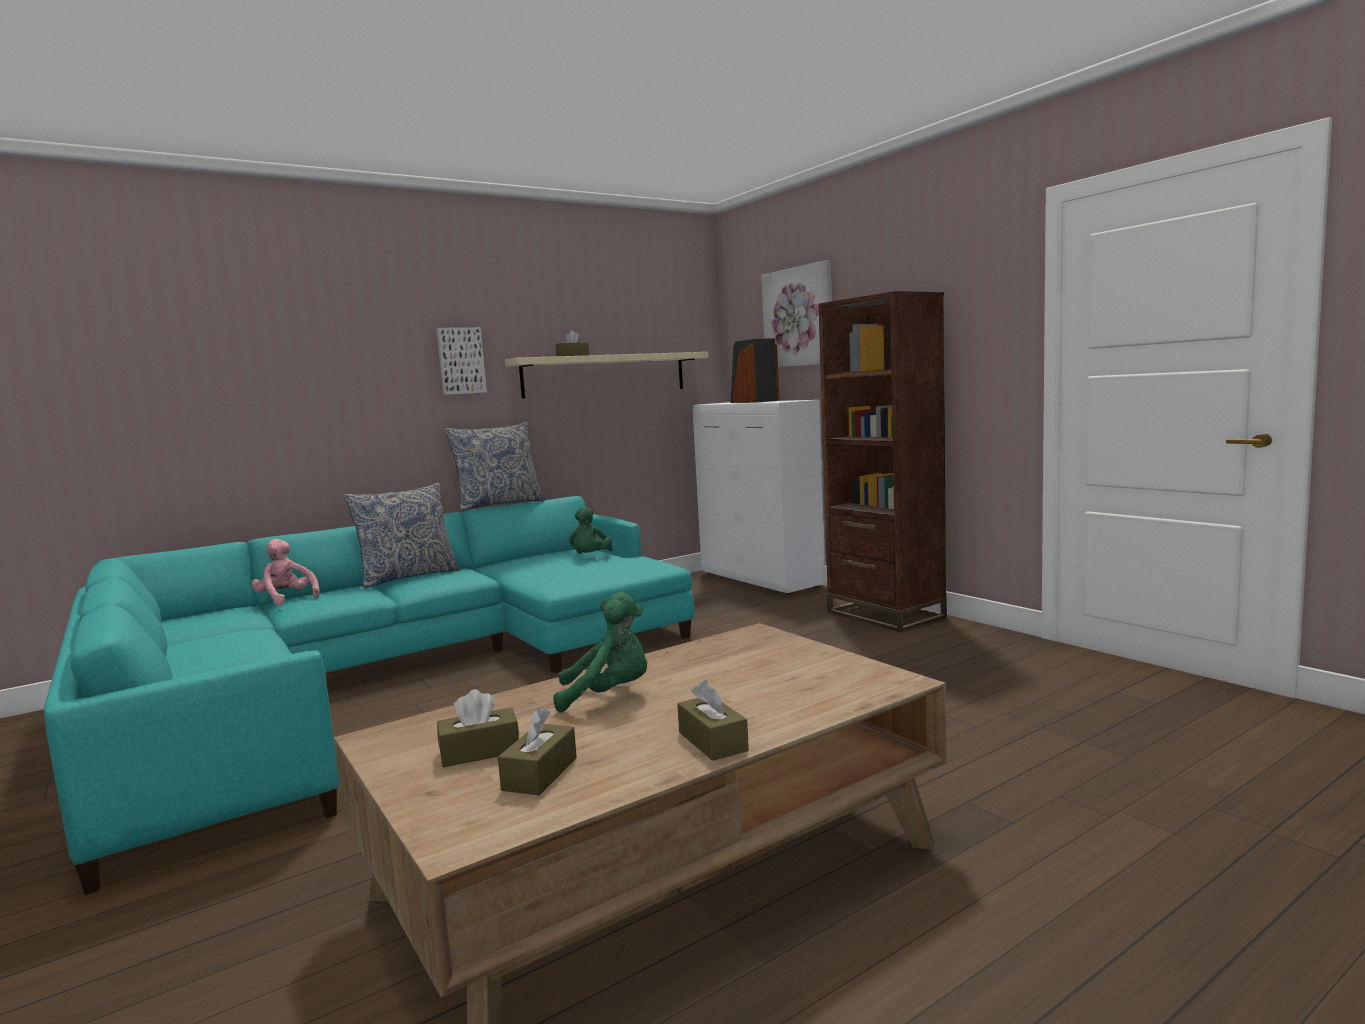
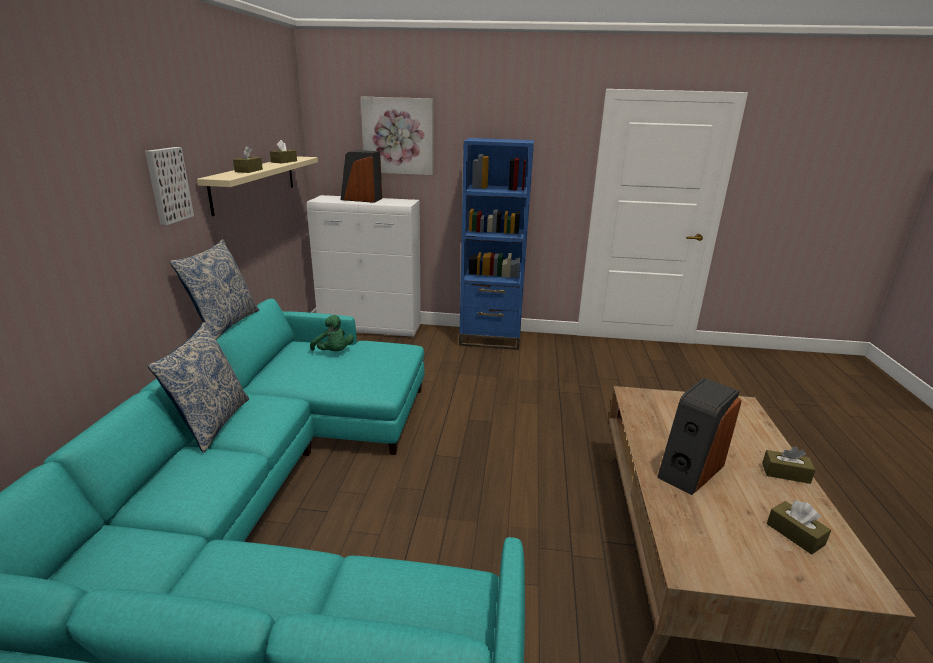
camera: 50 degrees left, 15 degrees up
(286, 599) = (143, 501): pink plush toy -> none
(480, 751) = (746, 541): brown tissue box -> brown tissue box (284, 161)
(608, 695) = (689, 470): green plush toy -> speaker
(885, 615) = (490, 339): brown bookcase -> blue bookcase

